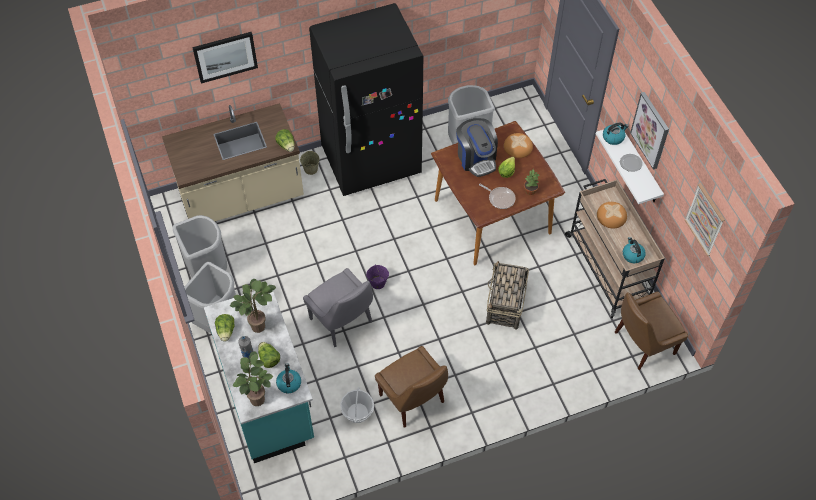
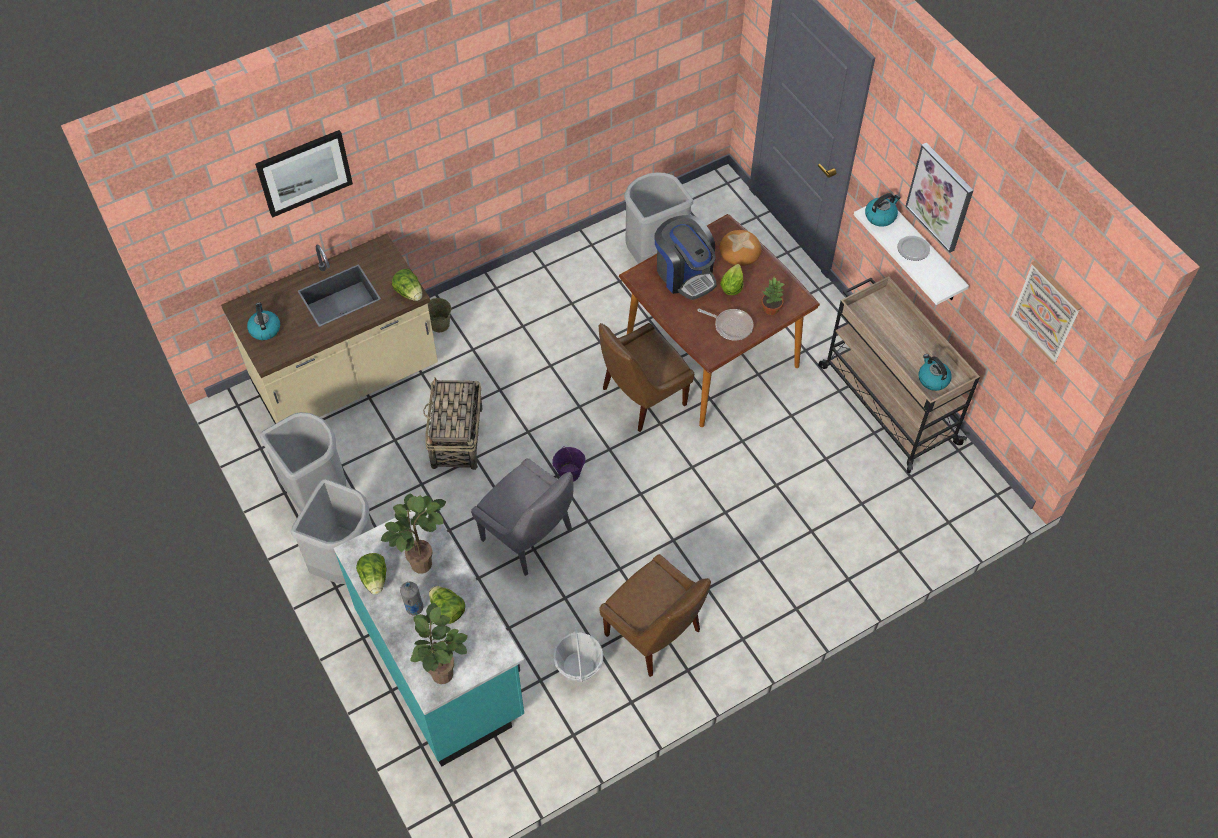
camera: 10 degrees left, 0 degrees up
(289, 383) = (484, 641): kettle -> kettle (264, 329)
(371, 161) = (524, 301): black fridge -> none
(505, 305) = (756, 477): basket -> basket (457, 438)
(611, 216) = (891, 329): bread -> none
(642, 344) = (958, 502): brown chair -> brown chair (641, 398)

